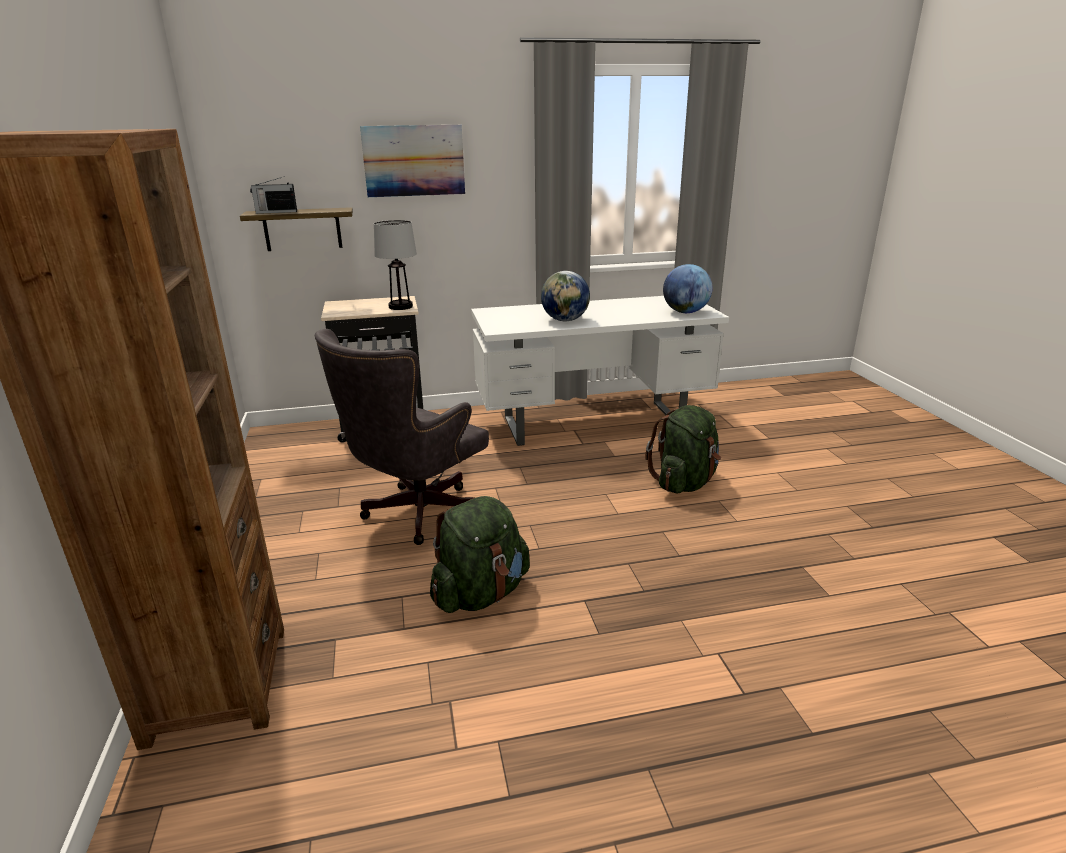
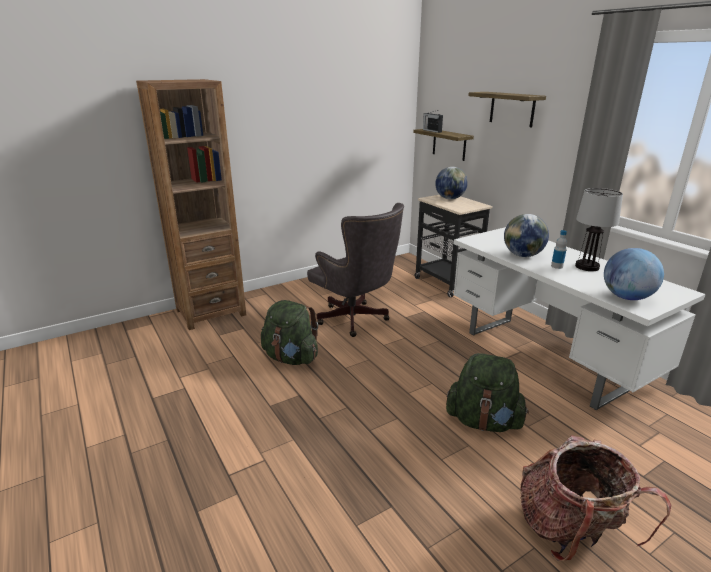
camera: 70 degrees right, 0 degrees up
(353, 305) = (450, 198): none -> globe
(400, 306) = (462, 207): table lamp -> table lamp (587, 266)
(414, 161) = (512, 109): picture -> shelf
(416, 515) = (355, 320): grey office chair -> grey office chair turned 150 degrees counterclockwise
(603, 316) = (557, 266): none -> bottle
(828, 485) = (570, 530): none -> backpack

